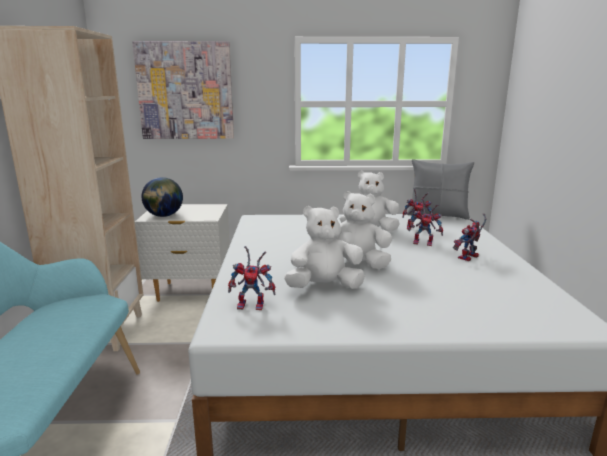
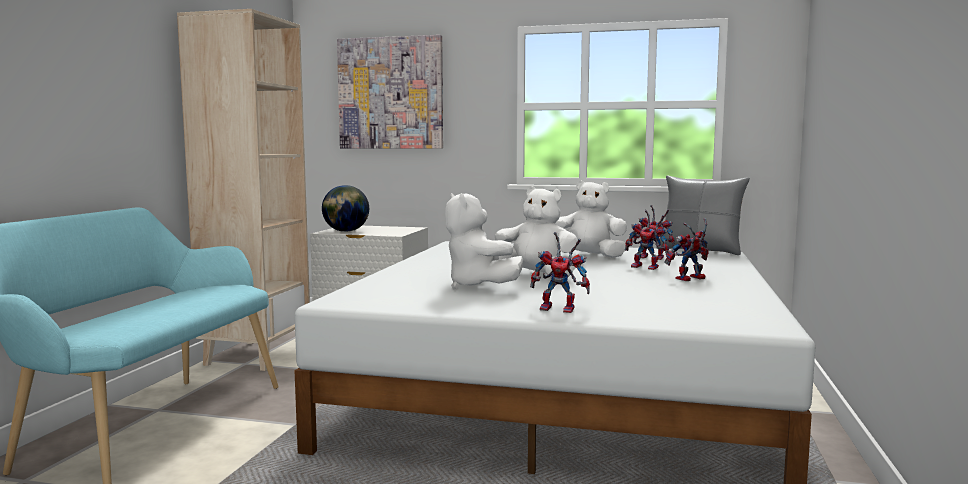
camera: 15 degrees right, 10 degrees down
(253, 305) = (386, 291): toy robot -> toy robot (561, 309)
(324, 287) = (478, 286): white plush toy -> white plush toy turned 120 degrees counterclockwise

